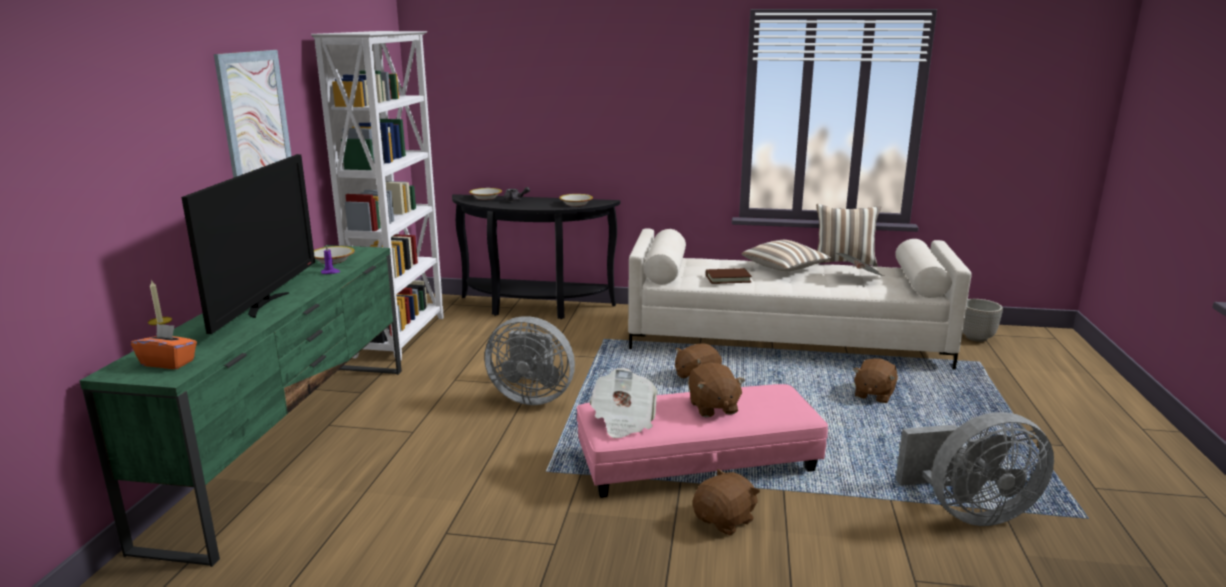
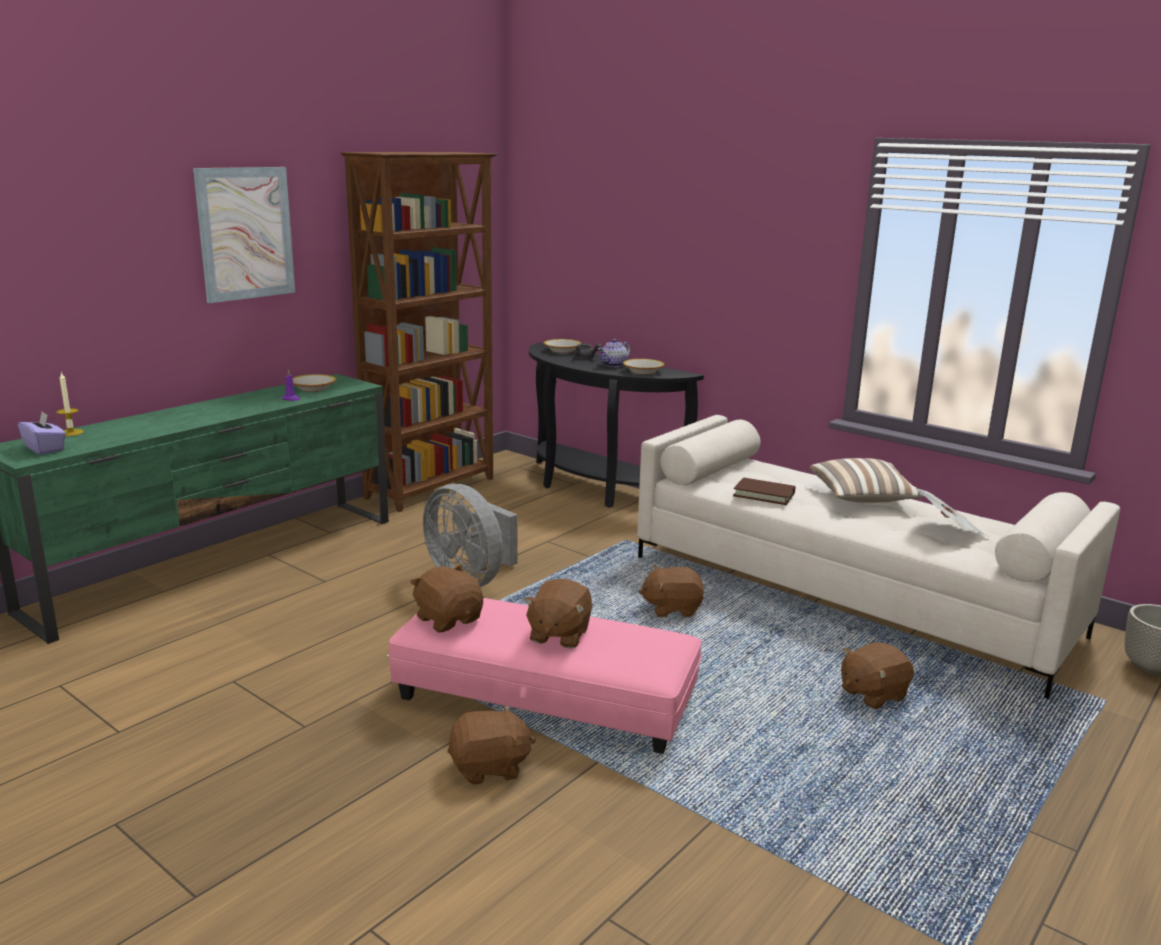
camera: 30 degrees right, 0 degrees up
(168, 363) = (45, 448): orange tissue box -> purple tissue box
(265, 304) = (191, 417): television -> none
(402, 336) = (432, 488): white bookcase -> brown bookcase
(545, 202) = (613, 365): none -> teapot
(623, 420) = (449, 619): newspaper -> brown plush toy
(844, 262) = (966, 507): pillow -> none
(969, 512) = (795, 876): grey fan -> none

